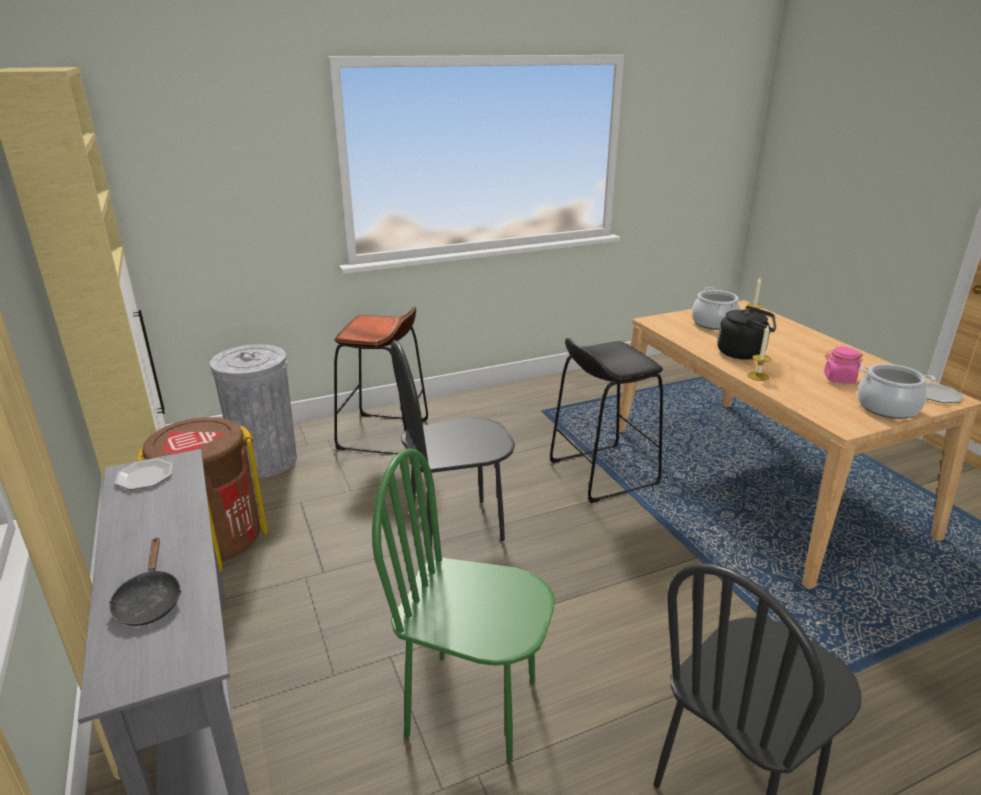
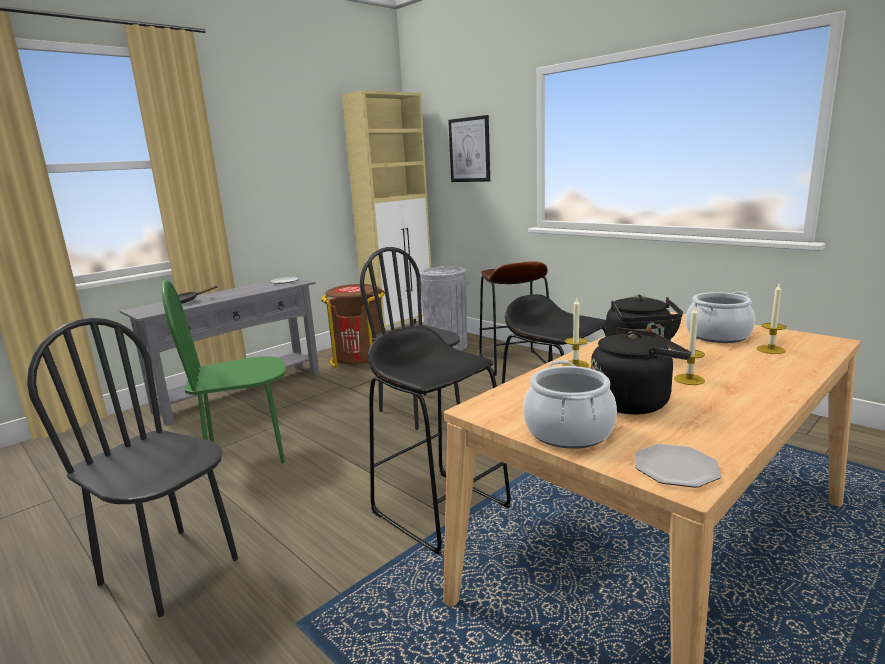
camera: 70 degrees right, 10 degrees down
(209, 167) = (469, 150): none -> picture
(472, 706) = (246, 455): green chair -> green chair turned 105 degrees counterclockwise
(677, 561) = (440, 509): none -> black stool
(801, 355) = (689, 379): none -> candle
(838, 379) = (634, 402): pink jar -> black kettle

